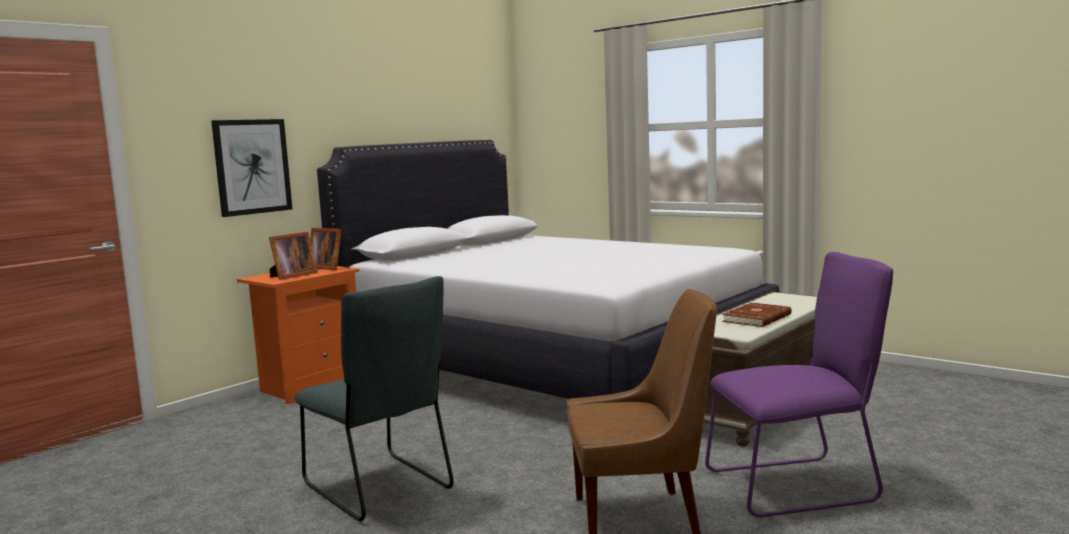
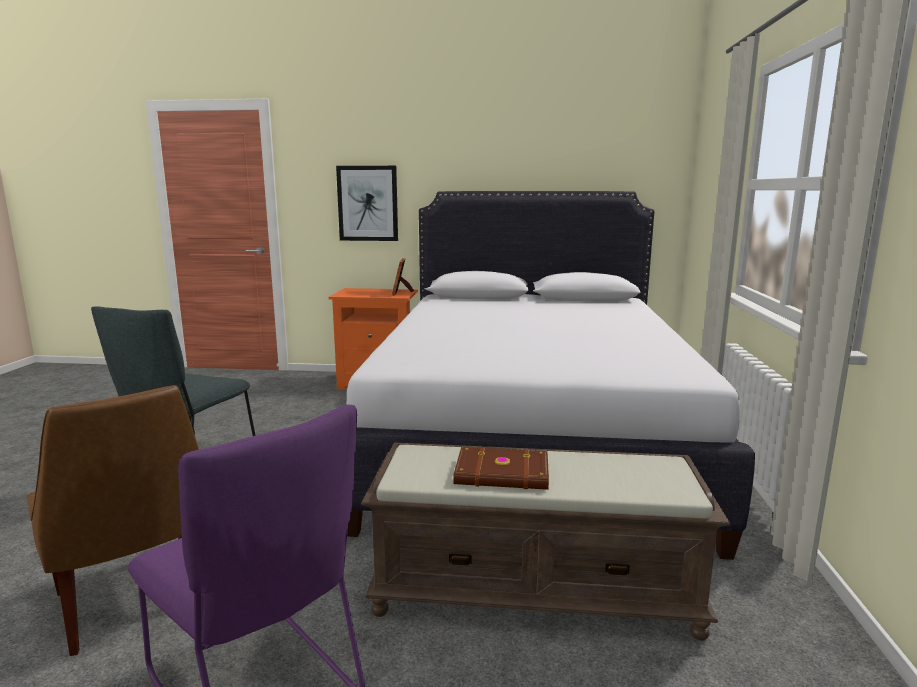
camera: 55 degrees right, 5 degrees up
(291, 276) = (362, 293): picture frame -> none

